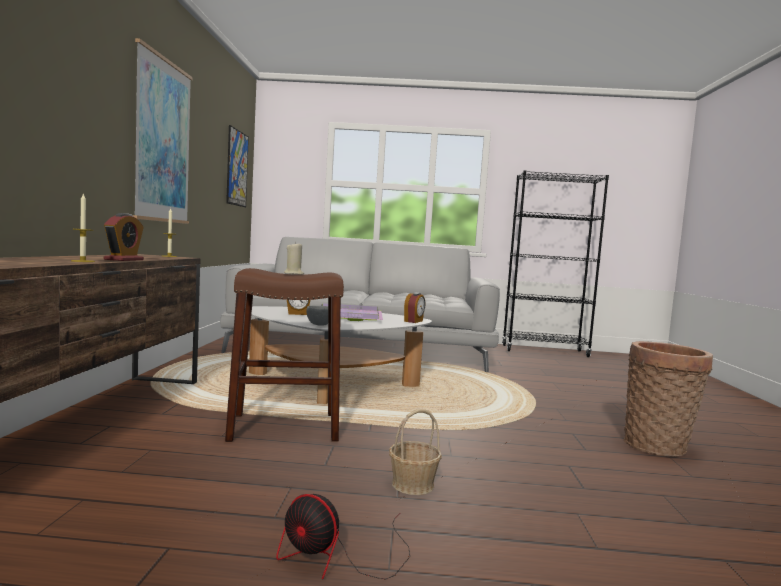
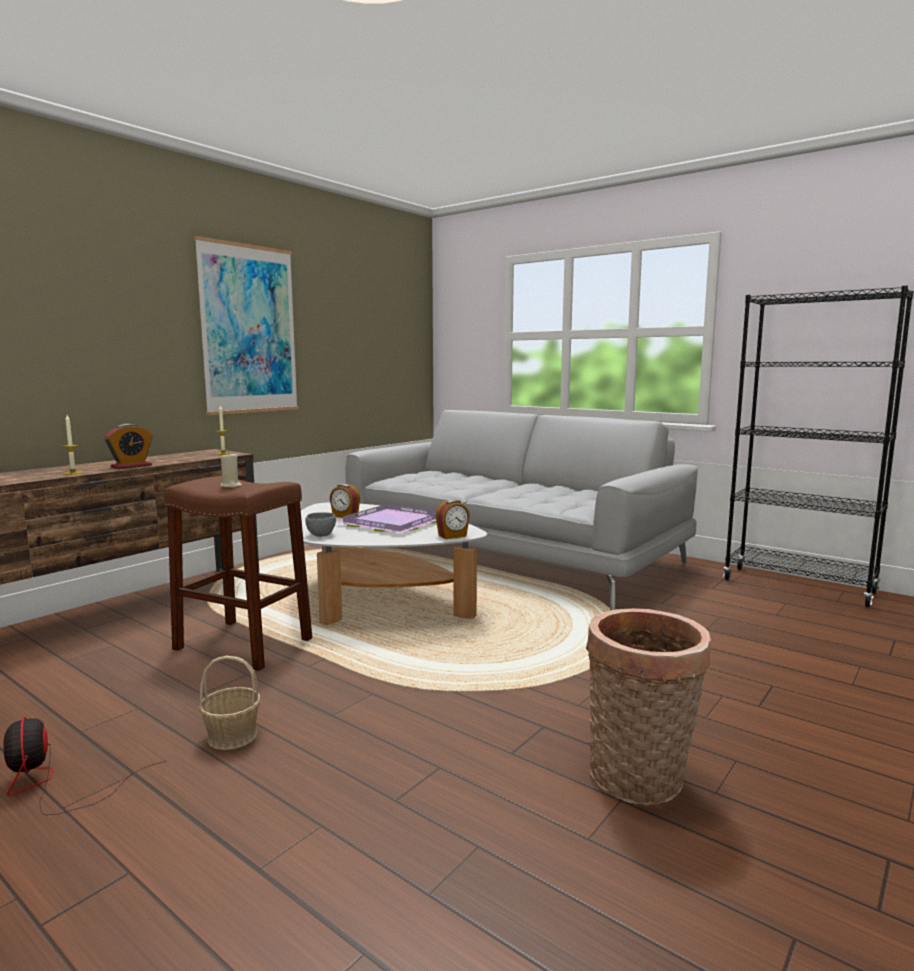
camera: 35 degrees right, 5 degrees up
(237, 168) = (394, 332): picture -> none

